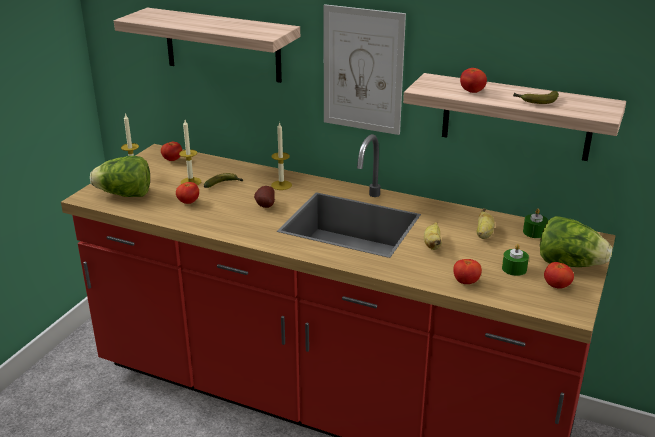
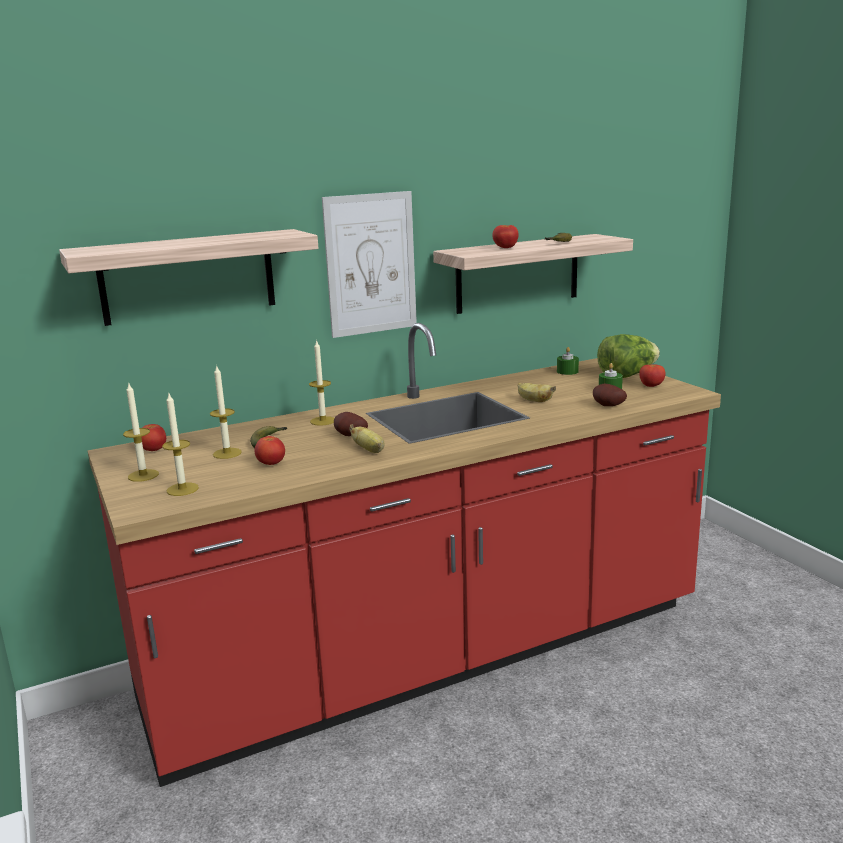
camera: 50 degrees left, 10 degrees down
(125, 195) = (182, 489): lettuce -> candle
(466, 282) = (607, 406): tomato -> potato
(484, 234) = (545, 384): banana -> banana (369, 450)

